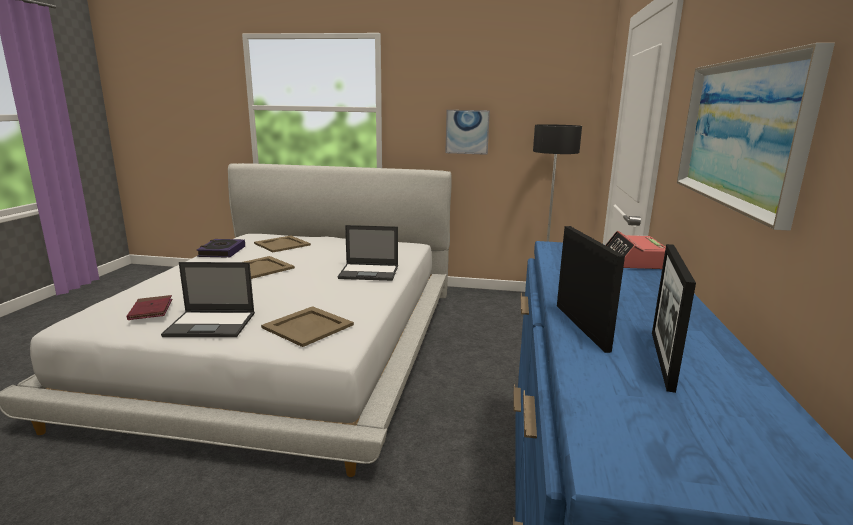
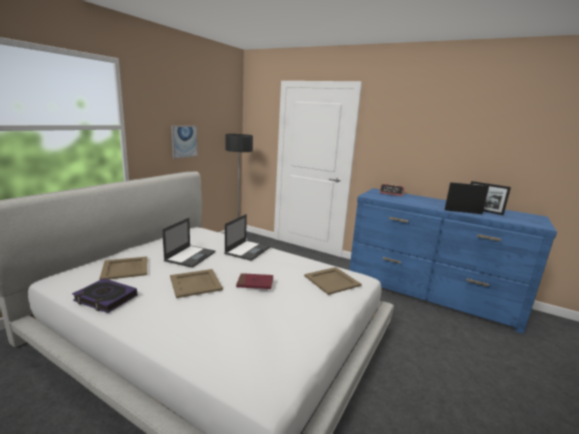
camera: 70 degrees left, 0 degrees up
(151, 310) = (275, 336): red book -> red book (255, 283)
(212, 324) = (314, 312): laptop -> laptop (190, 256)
(739, 133) = (438, 146): picture -> none

